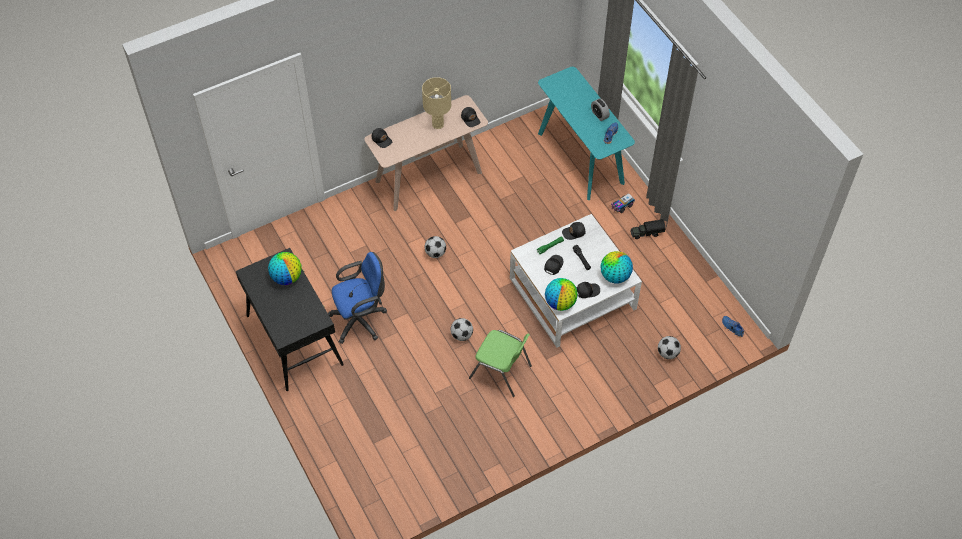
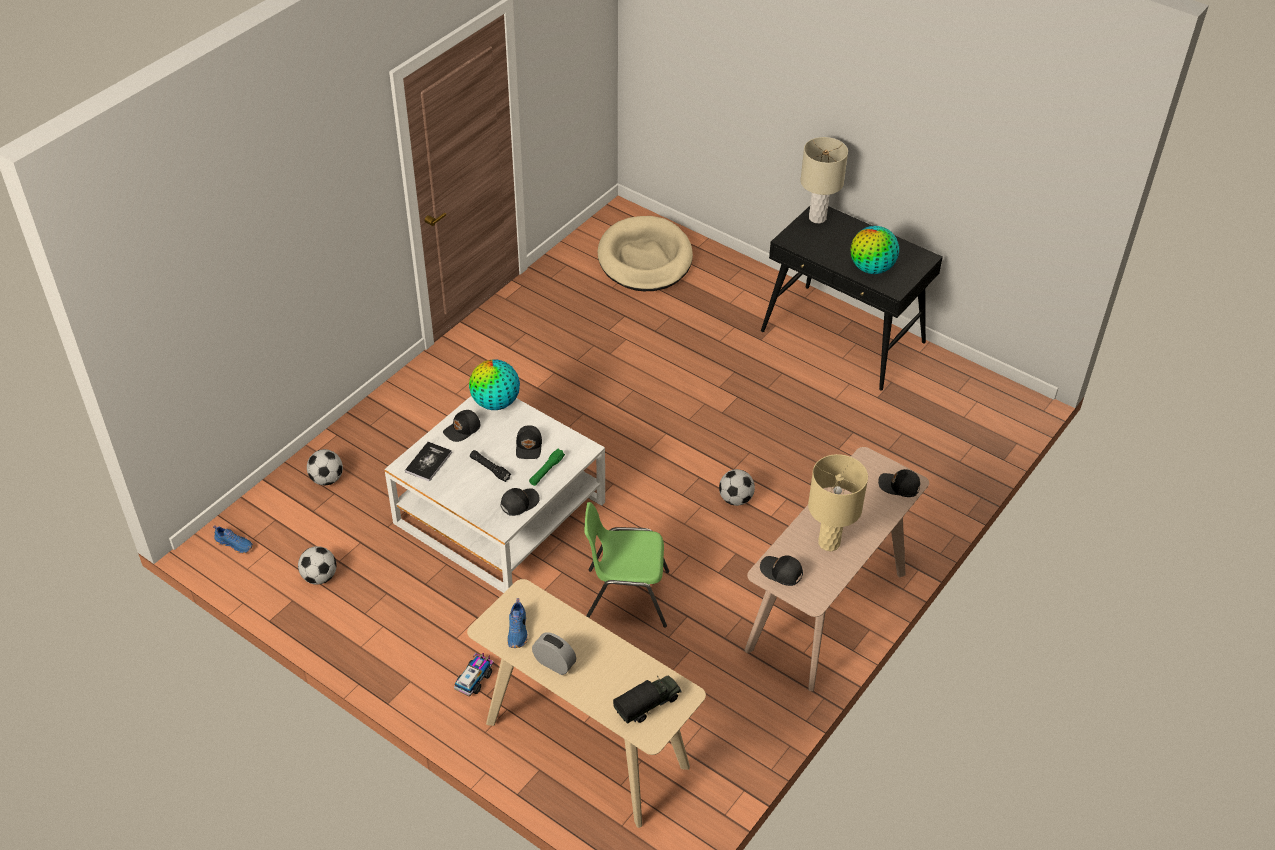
camera: 155 degrees right, 10 degrees down
(288, 332) = (817, 218): none -> beige table lamp
(361, 320) = (777, 384): blue office chair -> none
(381, 463) = (645, 259): none -> beige dog bed
(462, 335) = (630, 409): football -> football (319, 577)
(501, 372) = (553, 385): green chair -> green chair (625, 596)
(581, 158) = (586, 745): turquoise console table -> beige console table
(615, 276) = (428, 462): globe -> book
(646, 233) = (415, 645): toy truck -> toy truck (648, 705)

